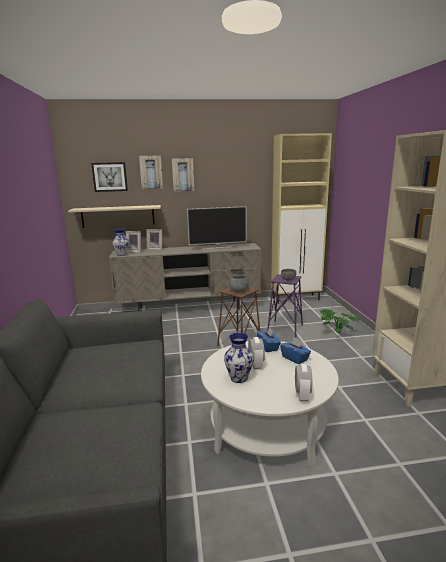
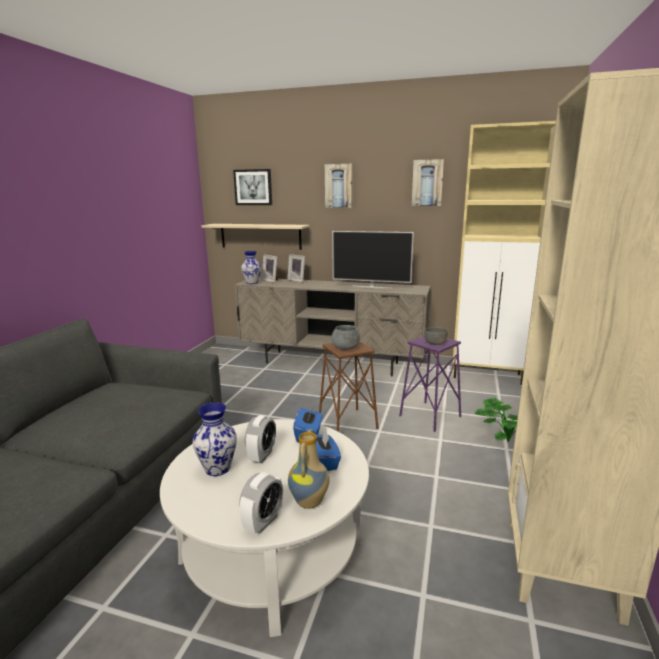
camera: 25 degrees right, 0 degrees up
(151, 172) = (300, 182): picture -> picture (427, 183)
(314, 379) = (310, 502): none -> vase

